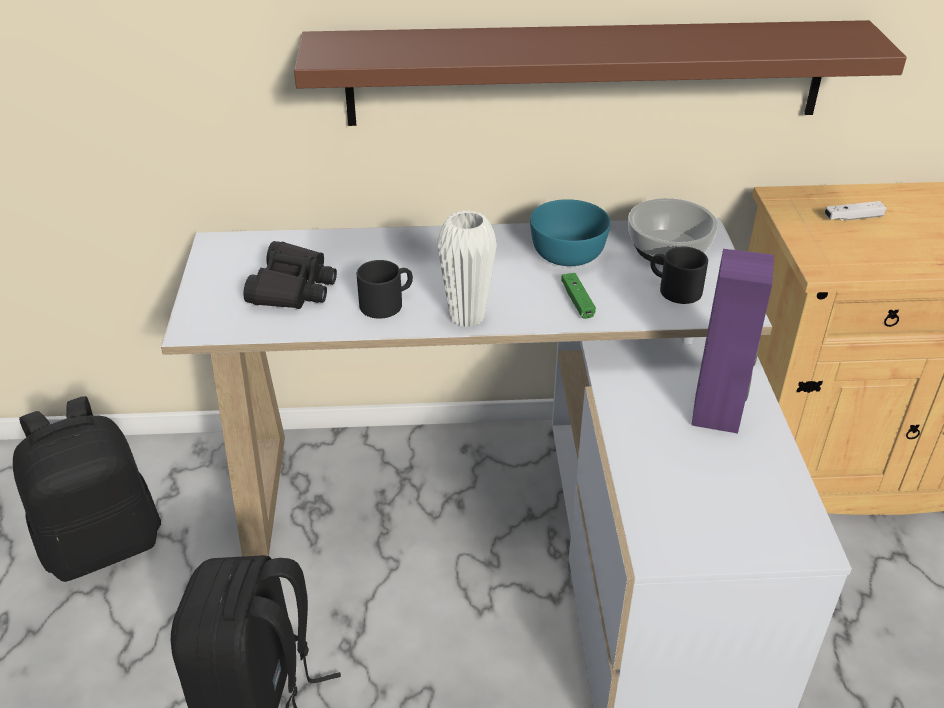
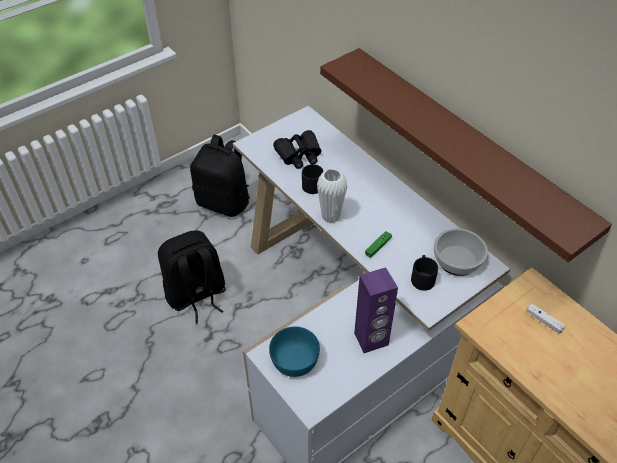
camera: 55 degrees right, 10 degrees up
(566, 253) = (413, 225): turquoise bowl -> turquoise bowl (294, 360)

